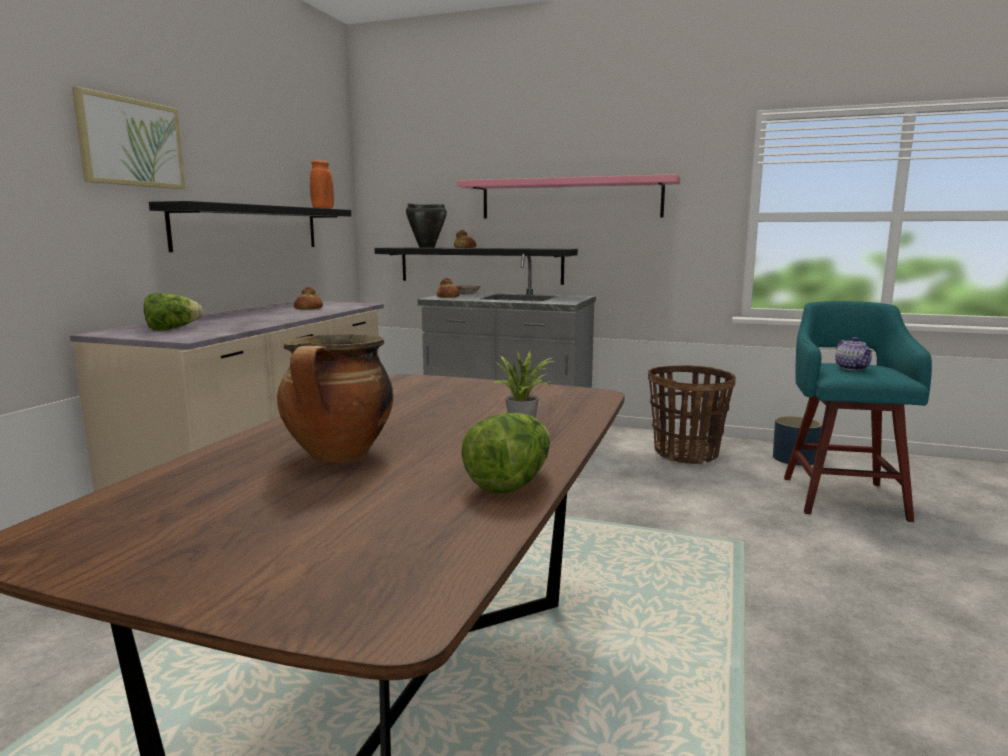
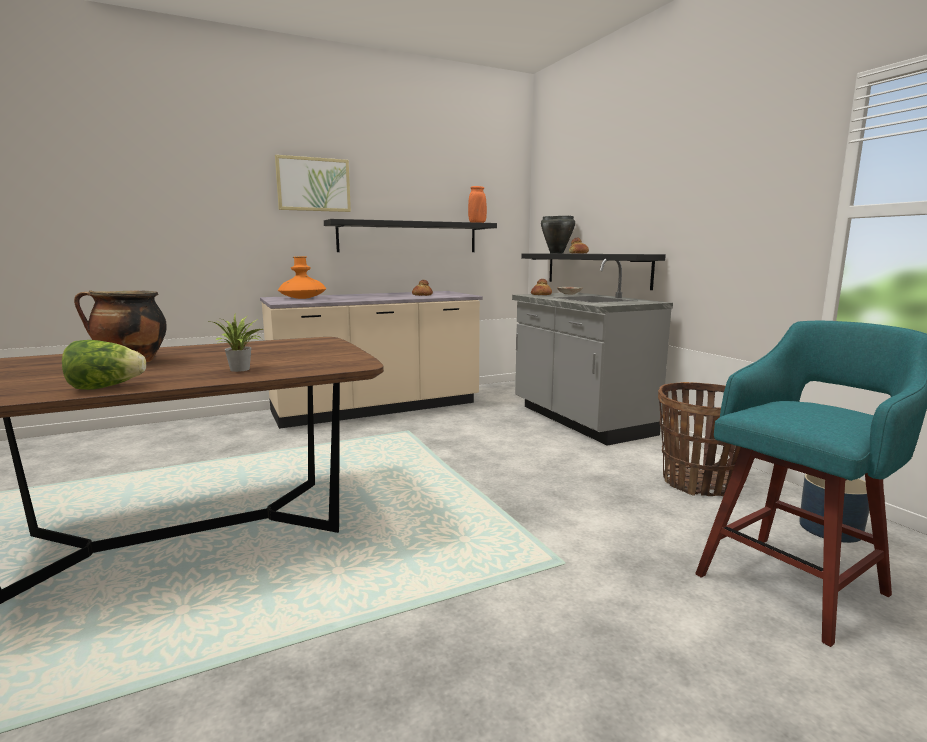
camera: 45 degrees right, 0 degrees up
(172, 329) = (303, 298): lettuce -> orange vase
(570, 199) = (663, 204): pink shelf -> none
(852, 368) = (794, 410): teapot -> none

